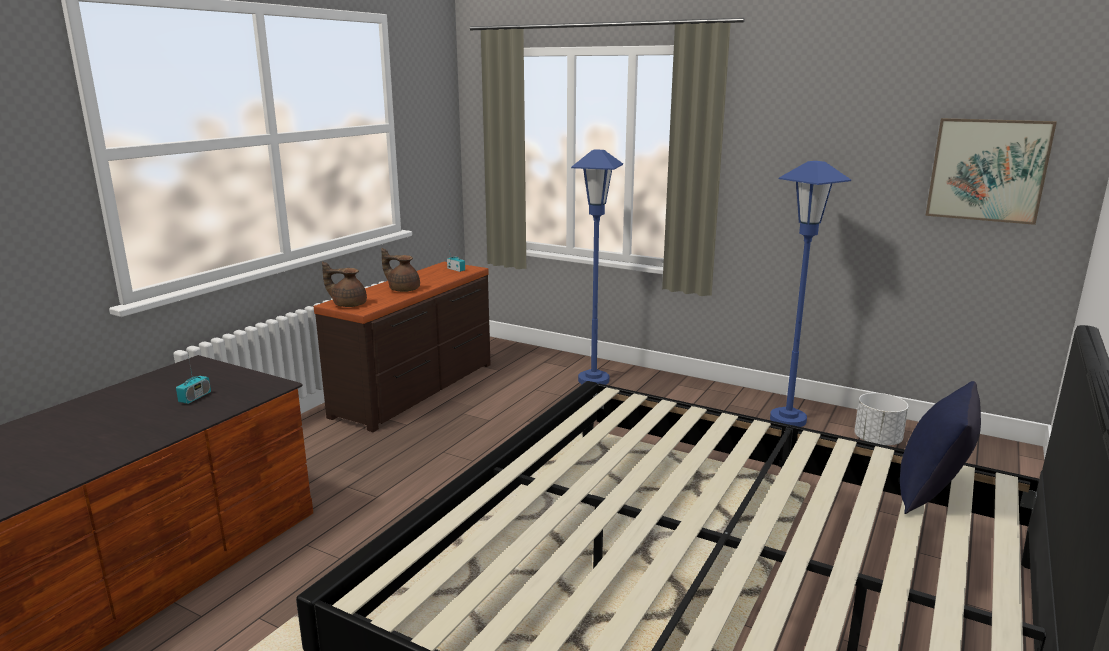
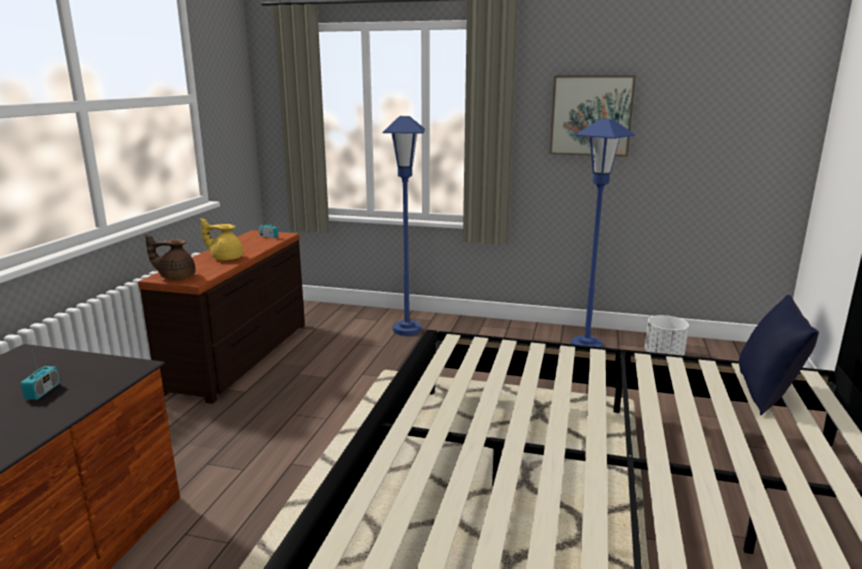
camera: 15 degrees left, 0 degrees up
(403, 289) = (226, 258): brown teapot -> yellow teapot
(987, 170) = (736, 123): picture -> picture (591, 115)

